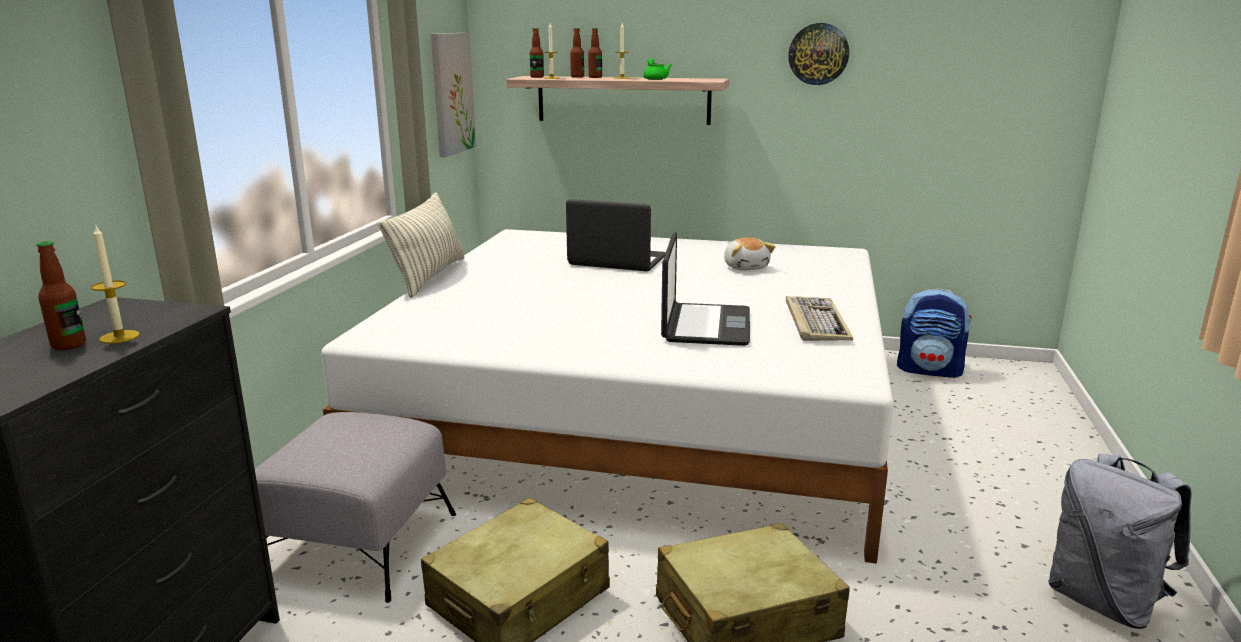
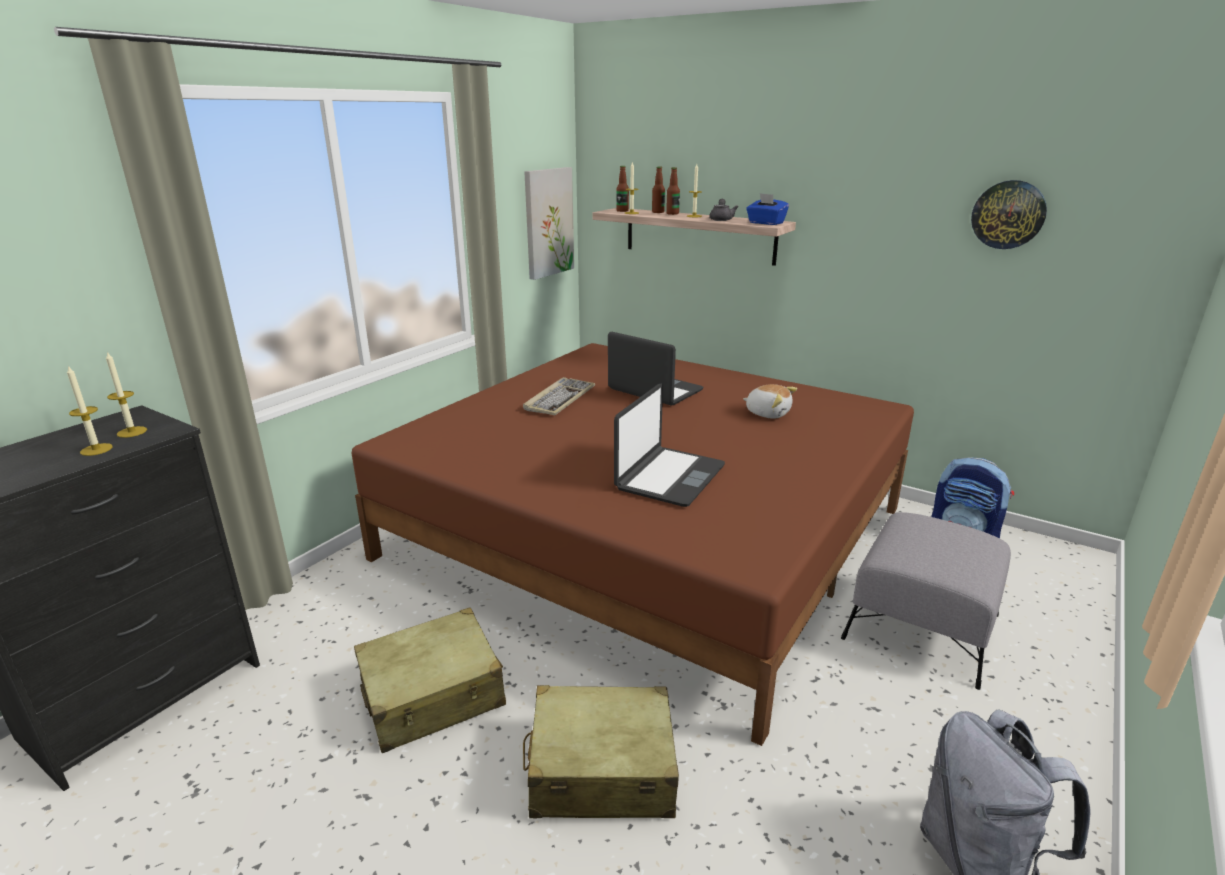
camera: 20 degrees right, 5 degrees up
(68, 345) = (59, 452): bottle -> none
(142, 318) = (132, 432): none -> candle
(357, 544) = (352, 611): grey ottoman -> grey ottoman (922, 626)
(429, 276) = (488, 387): pillow -> none
(641, 413) = (648, 532): white bed -> brown bed
(655, 79) = (721, 219): green teapot -> grey teapot
(704, 79) = (765, 223): none -> blue tissue box
(746, 267) = (768, 413): plush toy -> plush toy turned 60 degrees counterclockwise
(815, 322) = (778, 490): keyboard -> keyboard (559, 399)
(818, 54) = (886, 202): wall clock -> wall clock (1008, 214)

